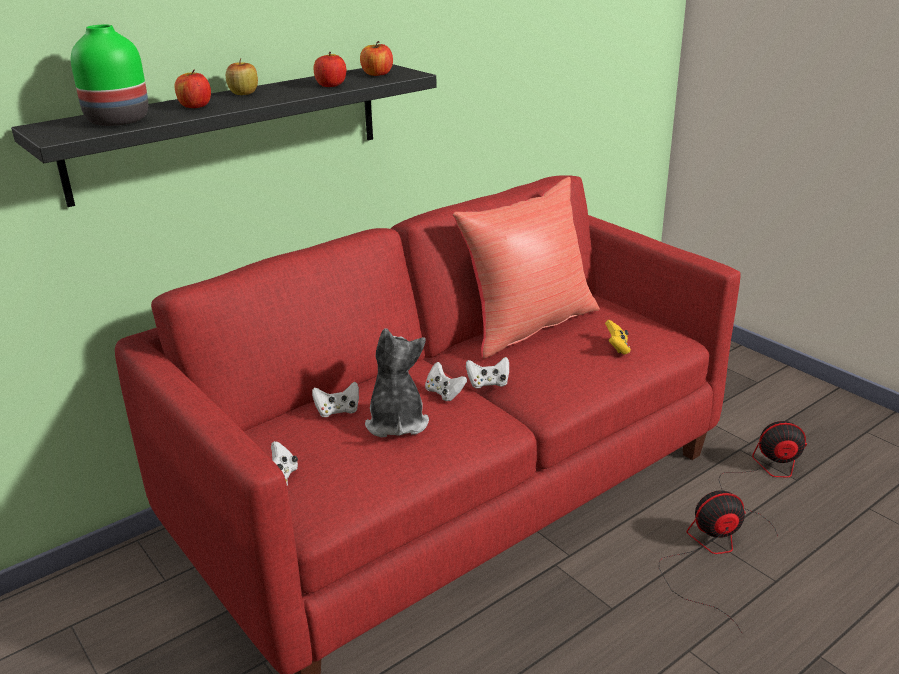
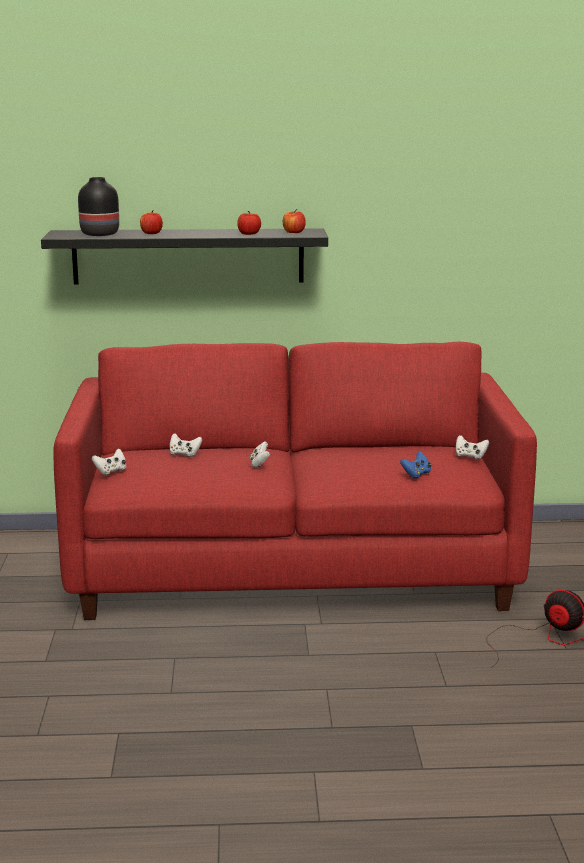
camera: 35 degrees right, 10 degrees down
(119, 120) = (100, 234): green vase -> black vase
(243, 93) = (192, 231): apple -> none
(396, 422) = (208, 467): plush toy -> none
(488, 383) = (298, 469): white game controller -> white game controller (470, 456)
(528, 325) = (379, 449): red pillow -> none
(617, 348) = (416, 474): yellow game controller -> blue game controller
(706, 557) = (416, 657): fan -> none

